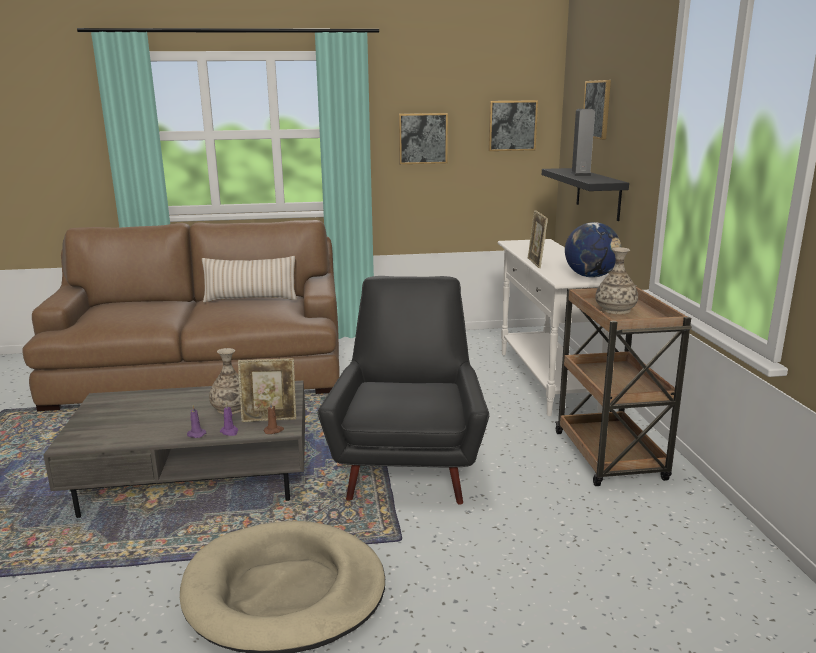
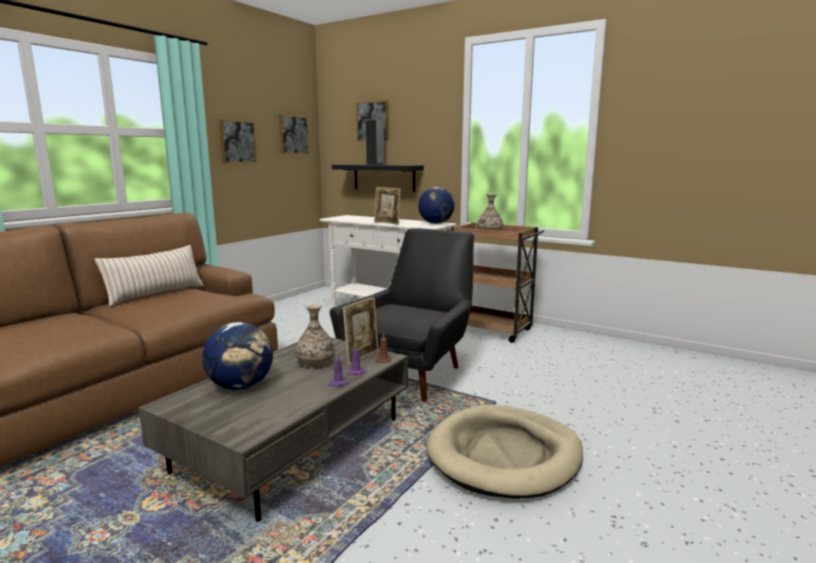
camera: 50 degrees left, 5 degrees down
(152, 405) = (241, 386): none -> globe
(408, 463) = (413, 371): black armchair -> black armchair turned 75 degrees clockwise

